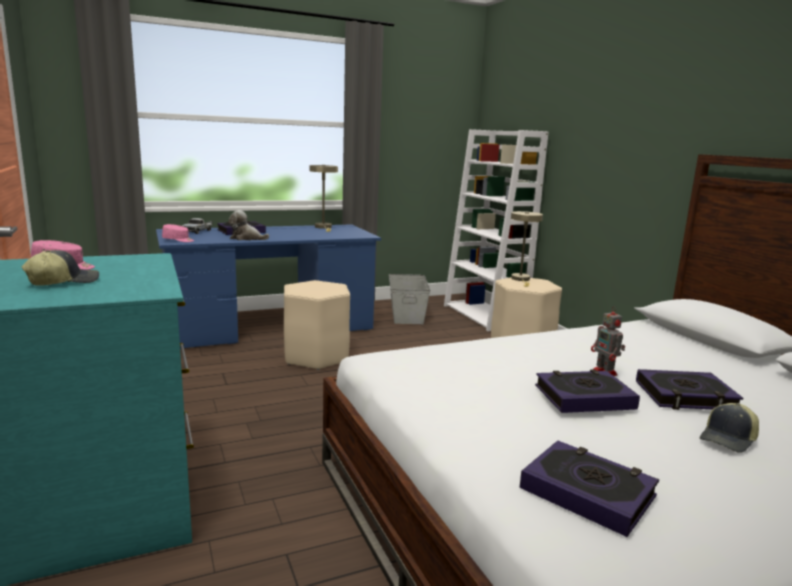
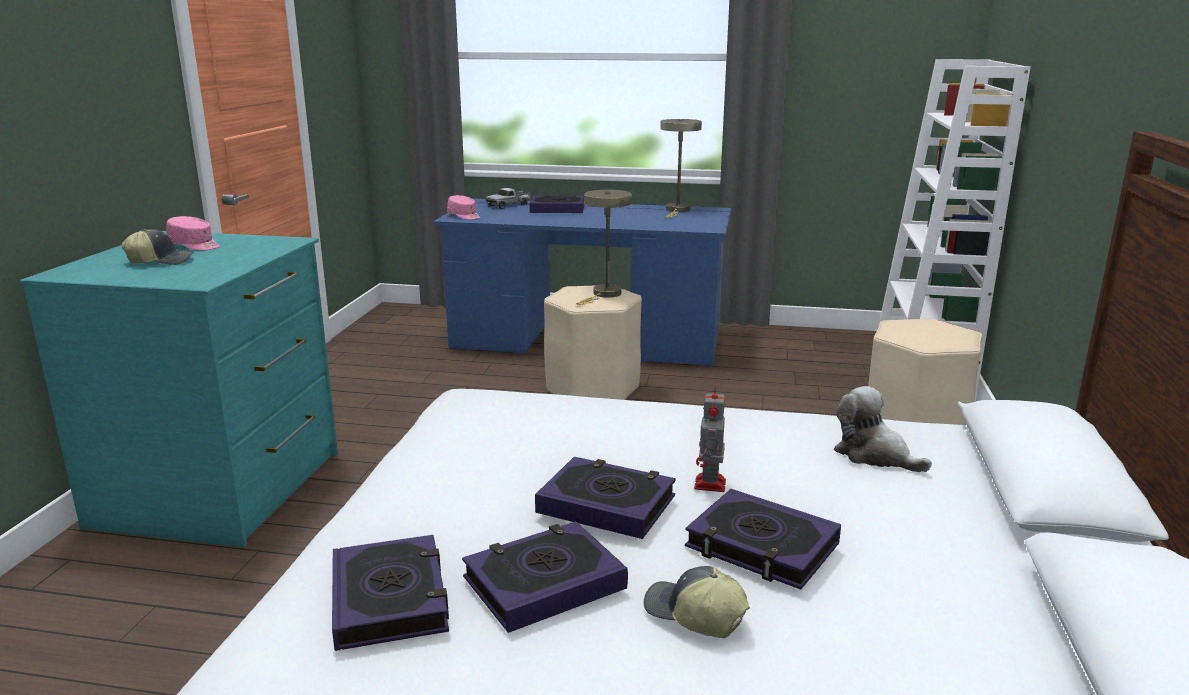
camera: 35 degrees right, 5 degrees up
(246, 238) = (543, 220): plush toy -> plush toy (874, 455)
(407, 314) = (795, 353): grey storage box -> none
(521, 279) = (925, 325): beige table lamp -> beige table lamp (604, 295)
(639, 450) = (544, 583): none -> book
(729, 439) = (693, 615): cap -> cap turned 45 degrees clockwise

